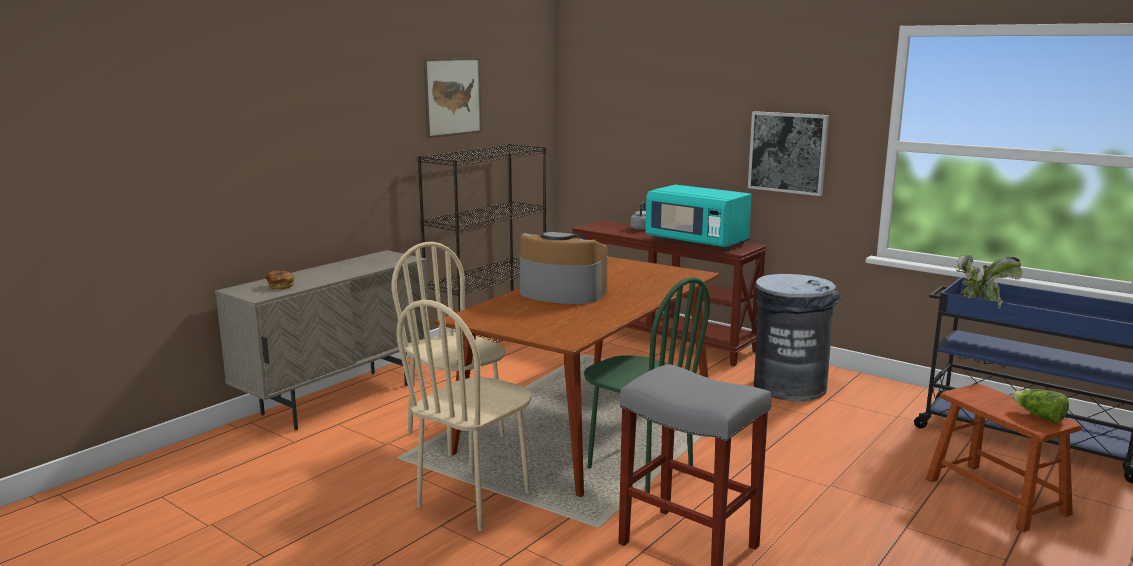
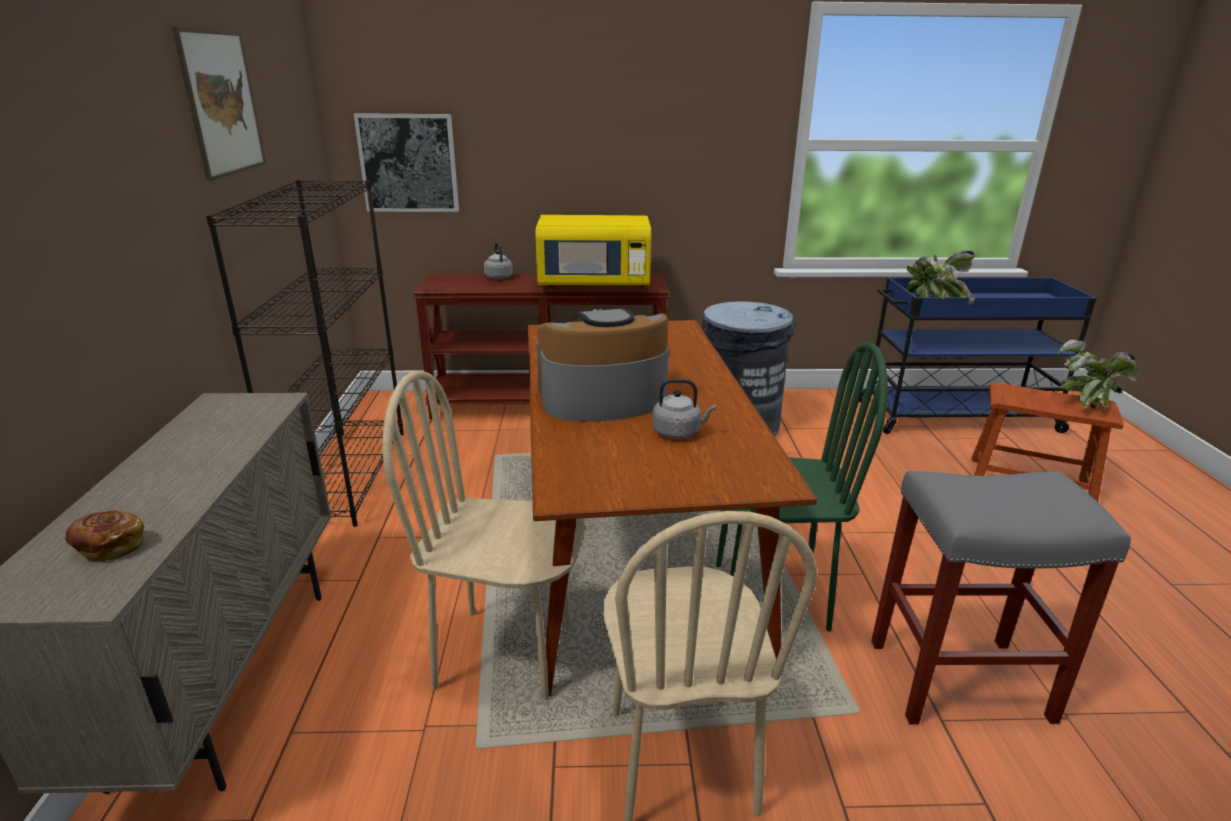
camera: 40 degrees left, 10 degrees up
(567, 314) = (679, 432): none -> grey kettle
(697, 242) = (594, 284): turquoise microwave -> yellow microwave
(788, 152) = (681, 161): picture -> picture (408, 163)
(1039, 417) = (1085, 403): lettuce -> potted plant

